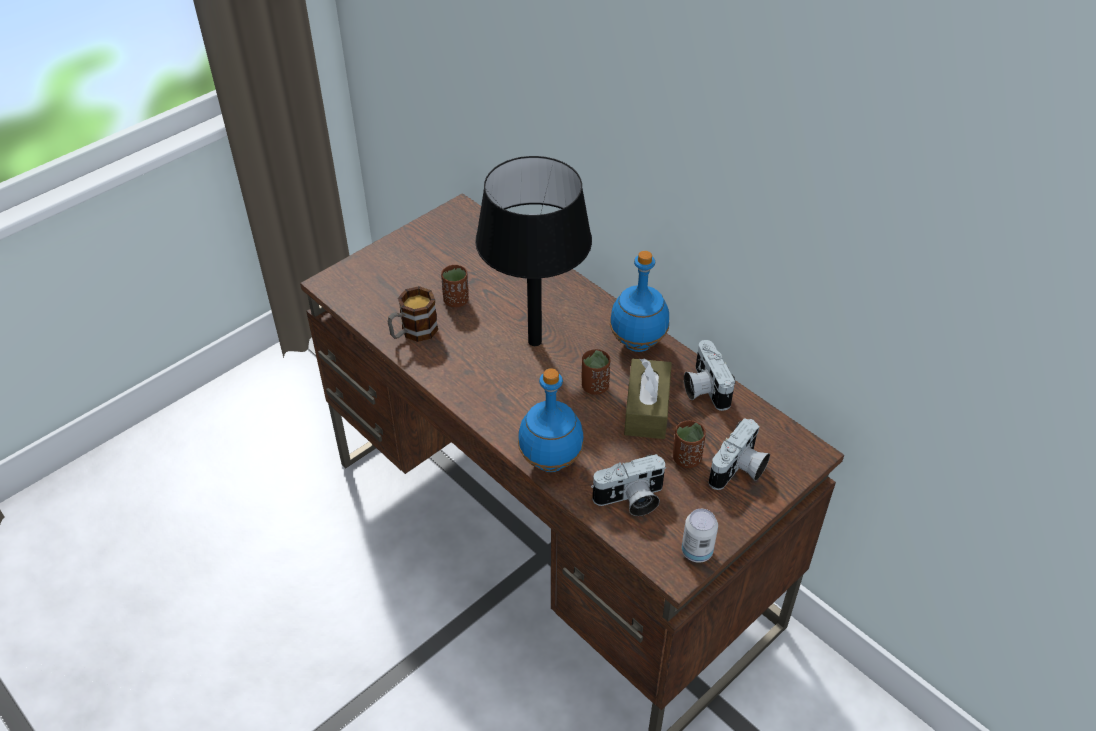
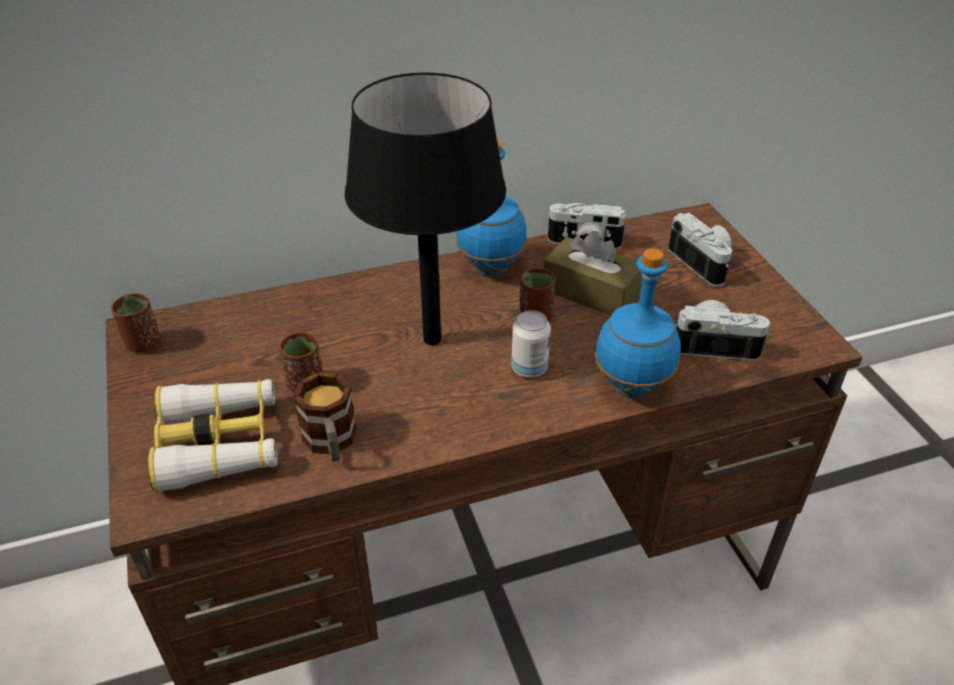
camera: 65 degrees left, 5 degrees down
(388, 287) = (219, 443): none -> binoculars
(630, 500) = (715, 344): camera -> camera turned 90 degrees counterclockwise
(686, 458) = (673, 289): brown cup -> brown cup (143, 343)
(697, 551) = (799, 322): can -> can (529, 368)

